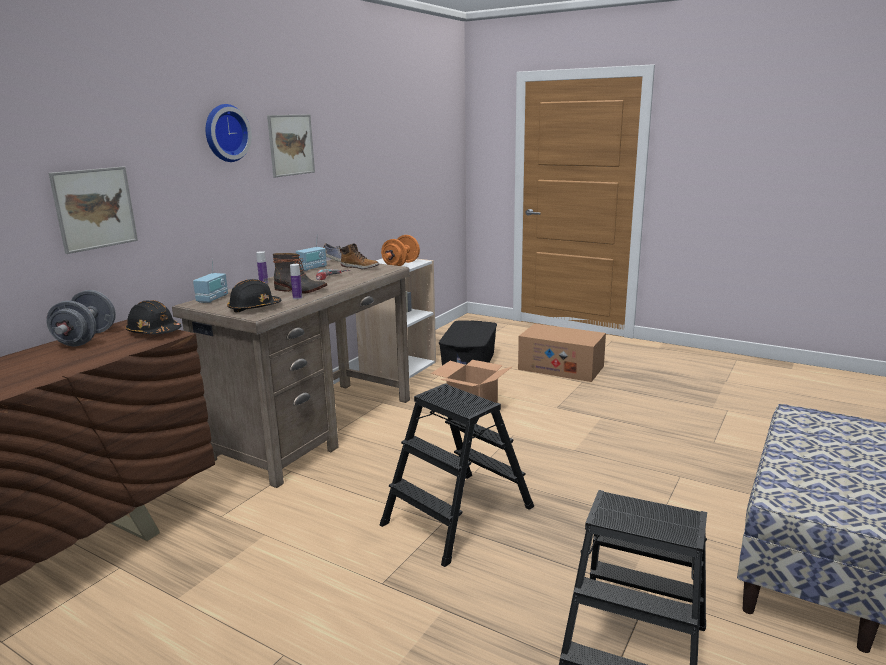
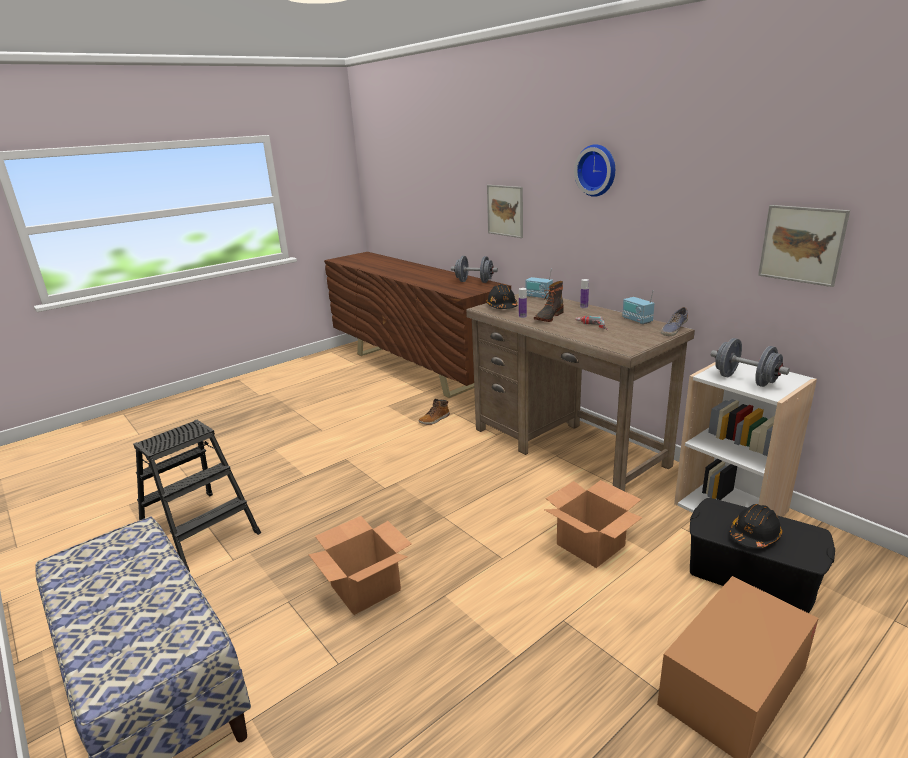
camera: 110 degrees right, 5 degrees up
(154, 332) = (472, 291): black hard hat -> black hard hat (754, 536)
(291, 145) = (669, 189): picture -> picture (801, 244)
(360, 267) = (635, 337): boot -> boot (434, 419)
(401, 264) = (745, 380): orange dumbbell -> grey dumbbell
(458, 515) = (387, 496): black step ladder -> none
(602, 487) = (365, 589): none -> cardboard box

